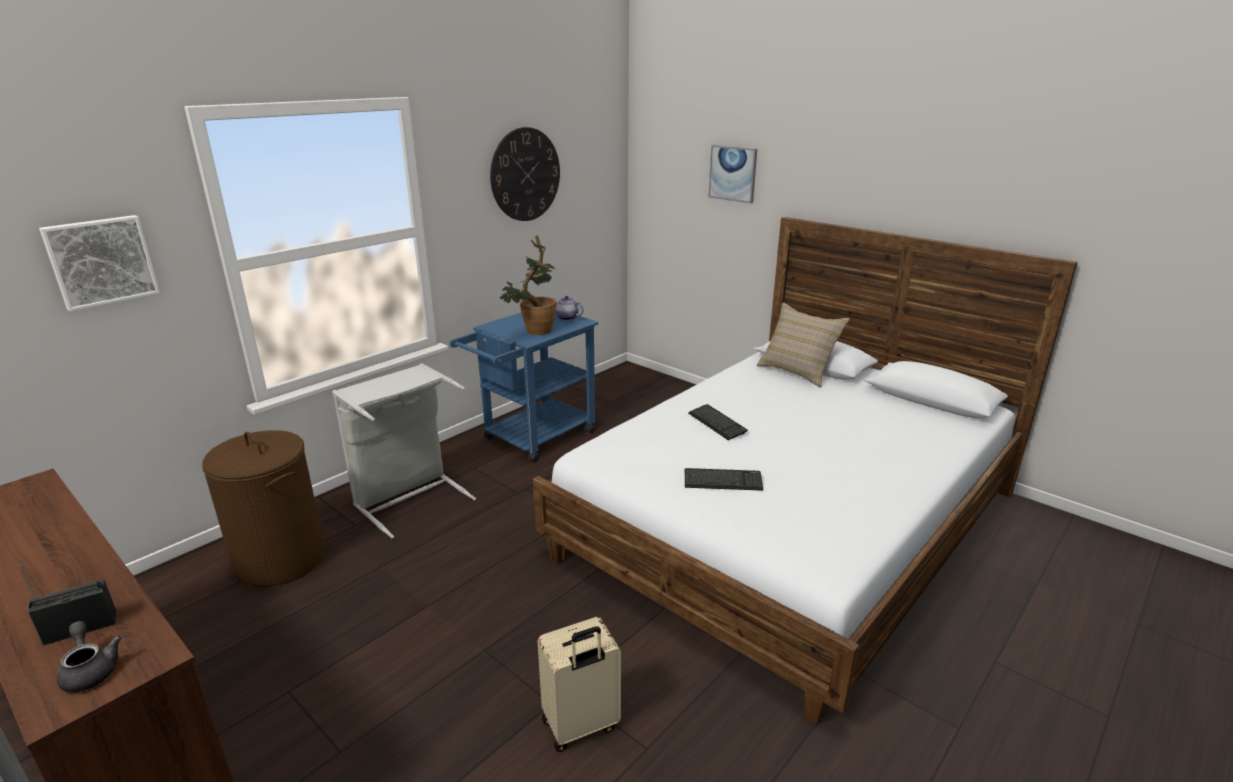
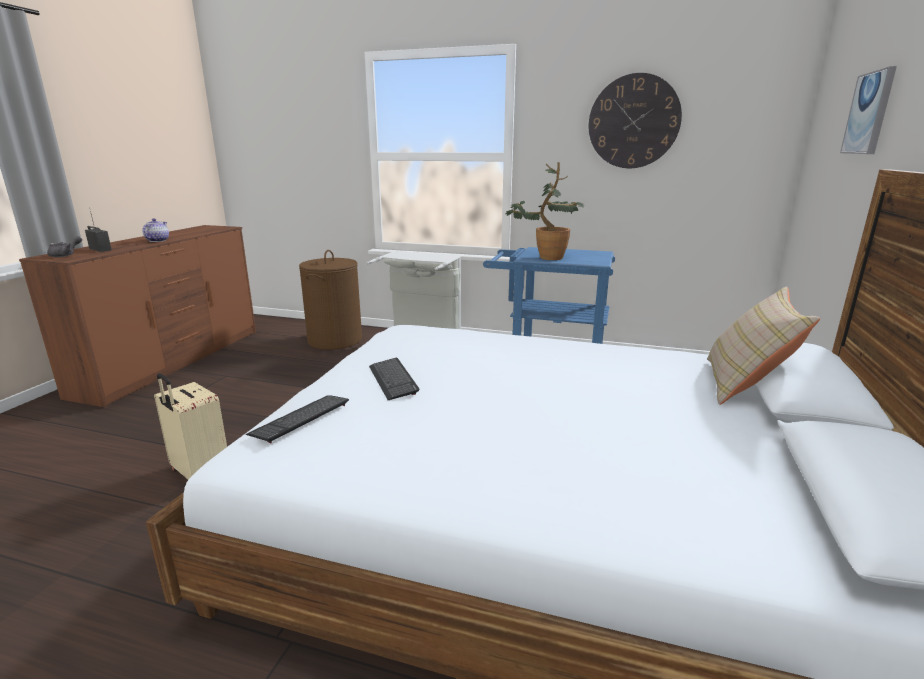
camera: 65 degrees right, 5 degrees down
(101, 261) = (315, 139): picture -> none
(566, 318) = (596, 259): teapot -> teapot (157, 240)
(717, 423) = (515, 360): keyboard -> keyboard (300, 419)

